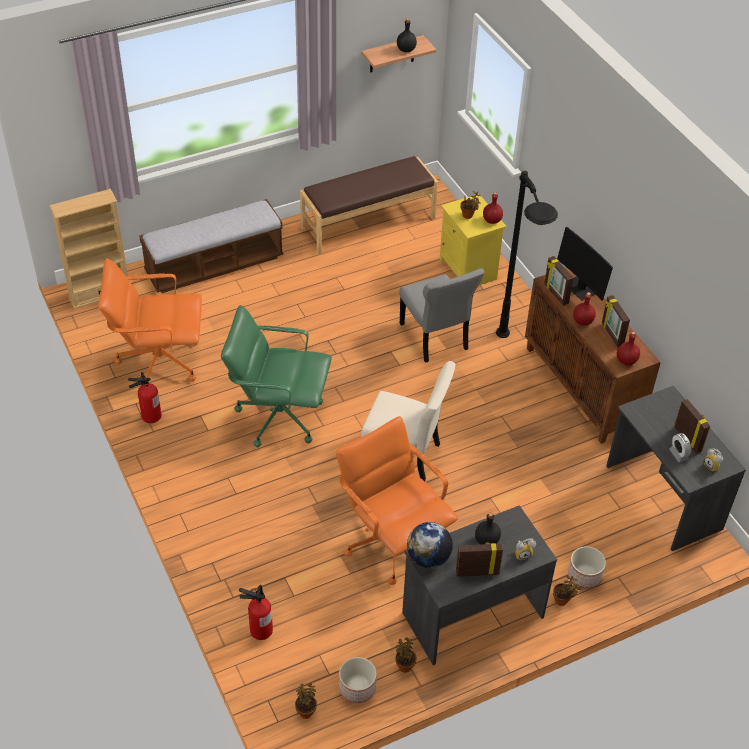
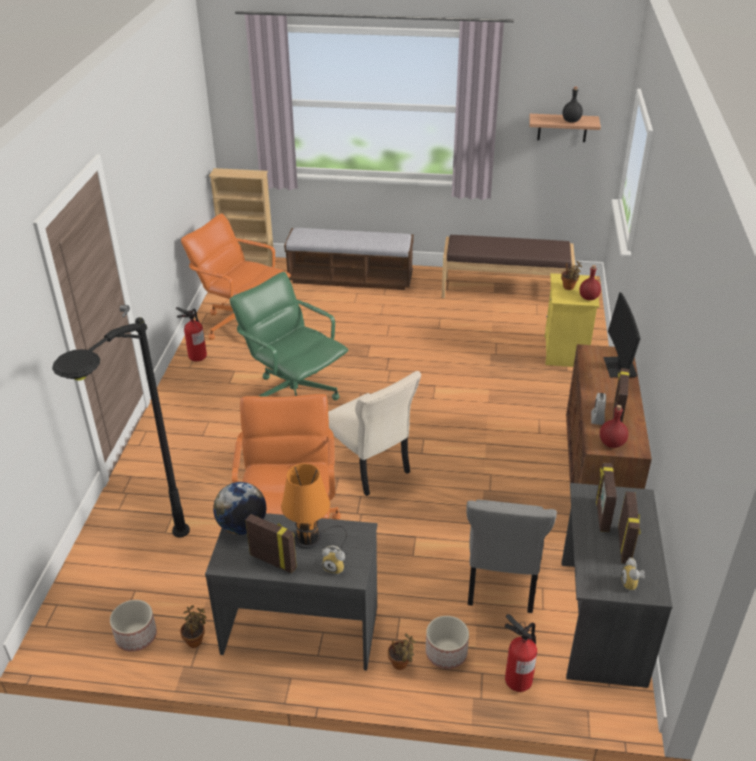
camera: 35 degrees right, 10 degrees down
(260, 629) = (112, 544): fire extinguisher -> fire extinguisher (519, 679)
(306, 711) = (76, 631): potted plant -> none
(434, 338) = (484, 391): grey chair -> grey chair (501, 581)
(486, 541) = (311, 538): black bottle -> orange table lamp
(511, 365) = (539, 438): black floor lamp -> black floor lamp (147, 569)
(555, 294) = (587, 363): picture frame -> picture frame (601, 515)
(583, 321) = (595, 394): red bottle -> none
(678, 454) = (599, 555): alarm clock -> alarm clock (597, 418)

